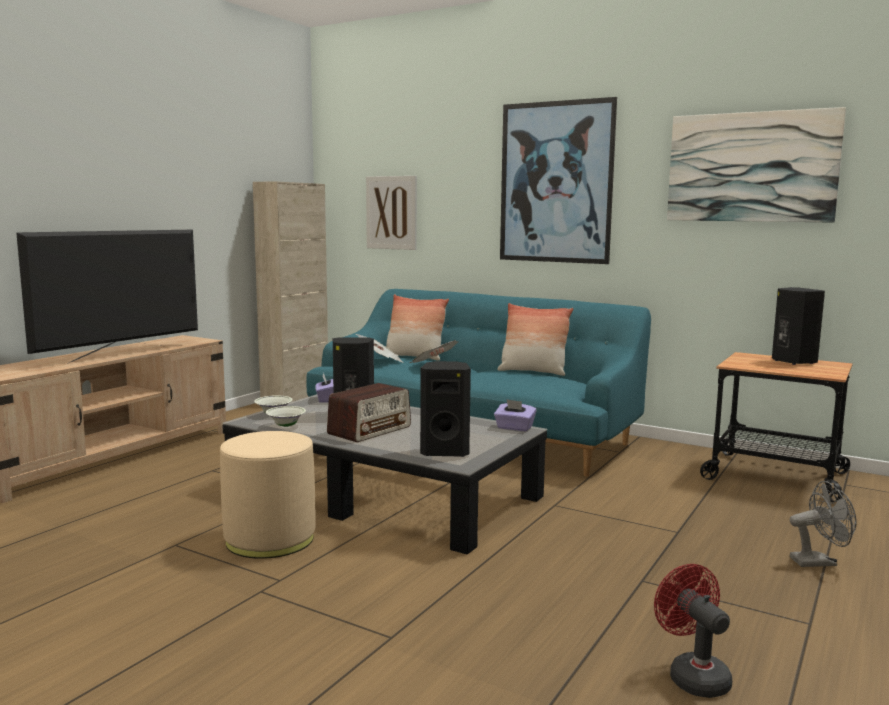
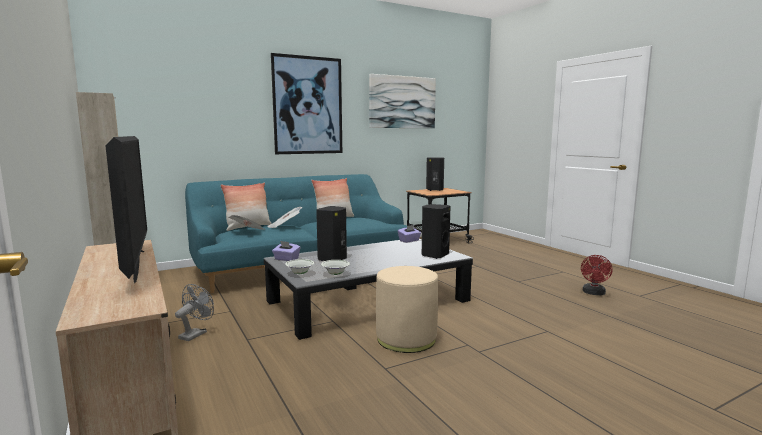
camera: 60 degrees left, 0 degrees up
(370, 430) = (375, 260): radio -> none
(391, 212) = (177, 123): picture -> none
(692, 675) = (594, 293): red fan -> red fan turned 75 degrees counterclockwise
(819, 561) = (518, 258): grey fan -> grey fan (196, 334)

